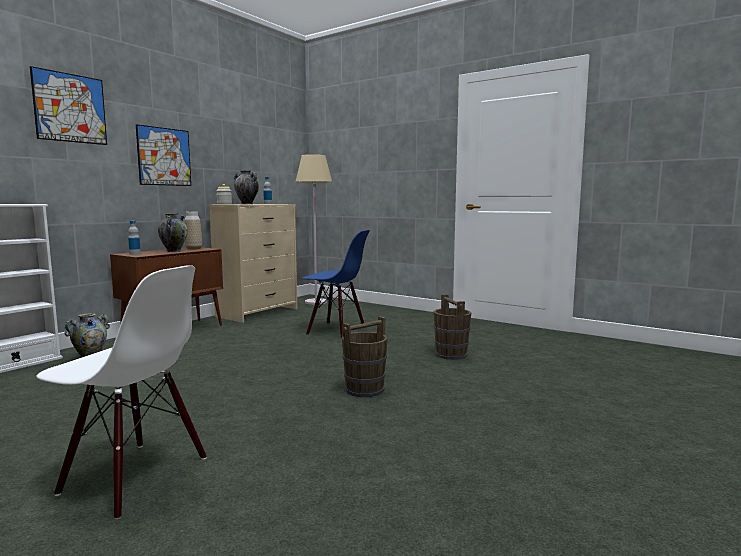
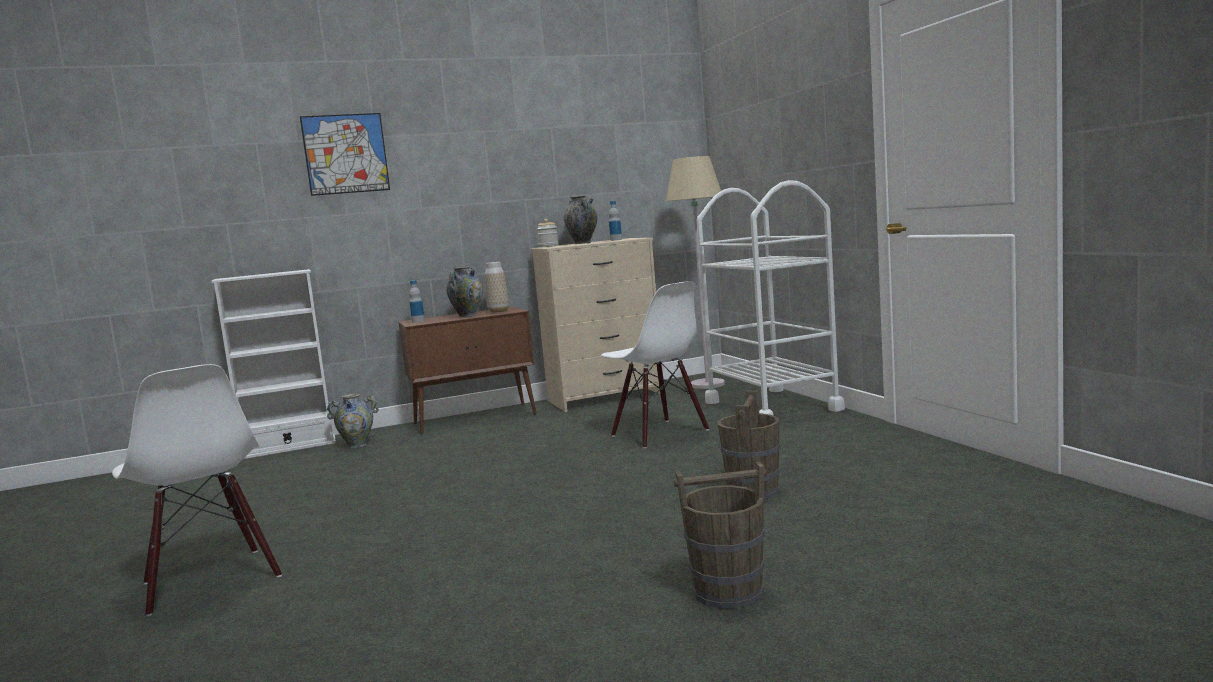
camera: 35 degrees right, 0 degrees up
(164, 156) = (466, 192): picture -> none
(336, 330) = (658, 433): blue chair -> white chair
(364, 390) = (546, 527): brown bucket -> brown bucket (727, 592)
(378, 311) = (772, 406): none -> white cart

